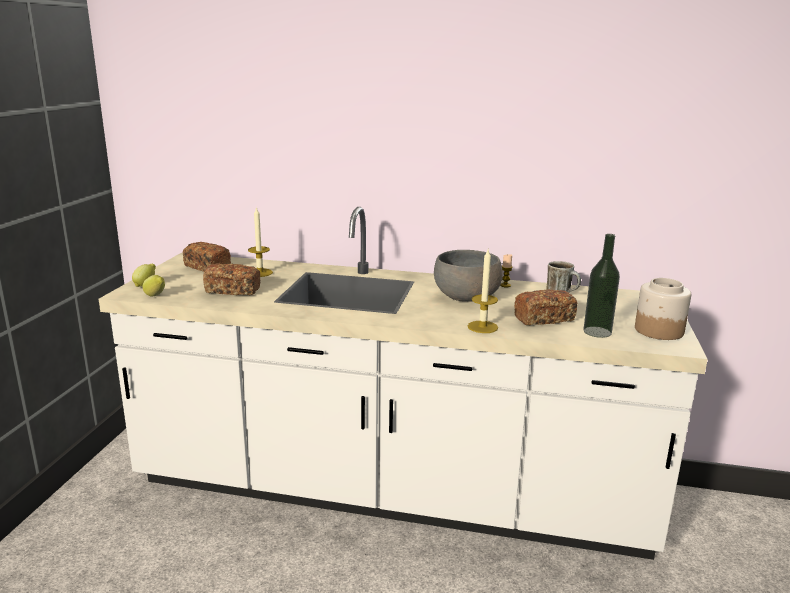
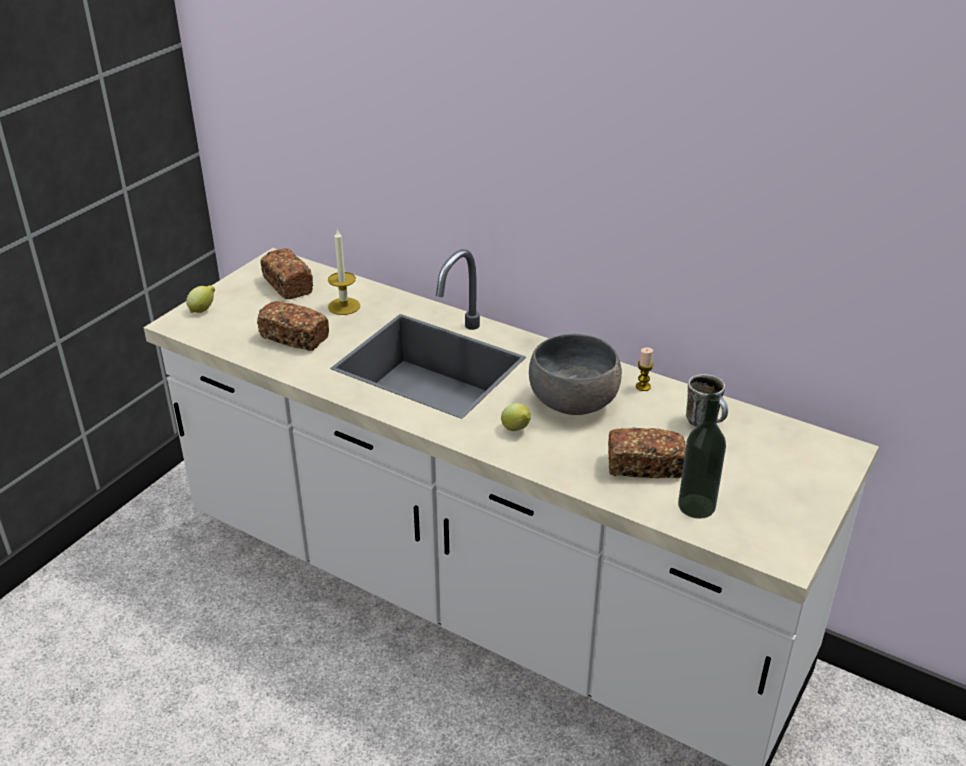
camera: 20 degrees right, 15 degrees up
(156, 296) = (205, 333): lemon -> lemon (516, 429)
(482, 327) = (552, 466): candle -> none
(658, 330) = (784, 520): jar -> none

